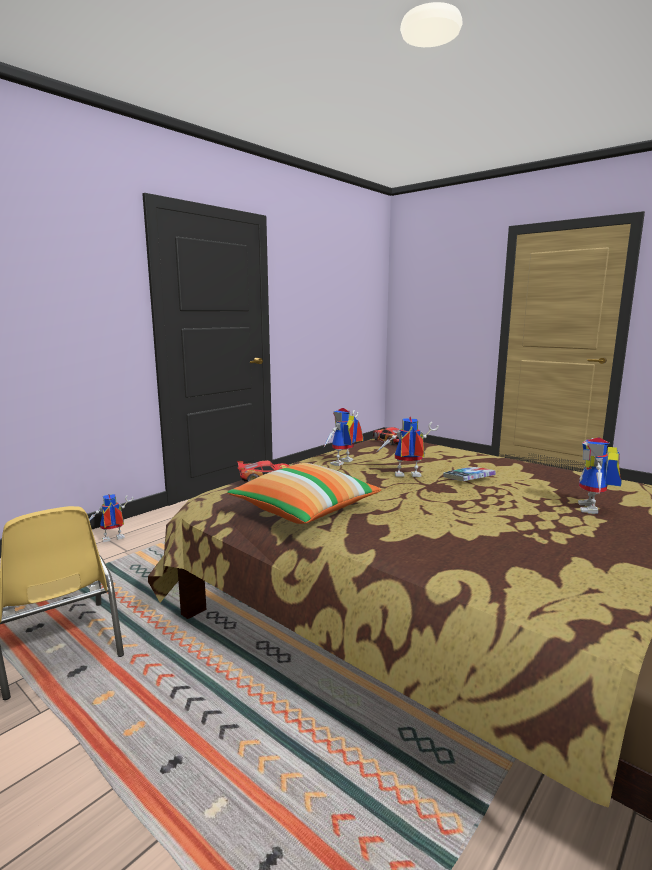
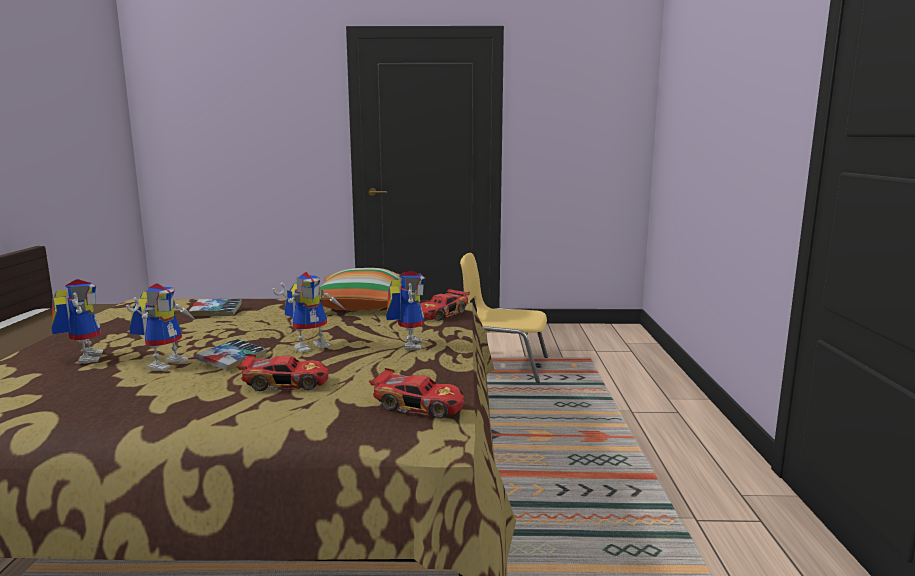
camera: 140 degrees right, 0 degrees up
(111, 540) = (671, 412): toy robot -> toy robot (166, 363)
(442, 460) = (286, 383): none -> toy car
(469, 542) = (216, 312): none -> book

